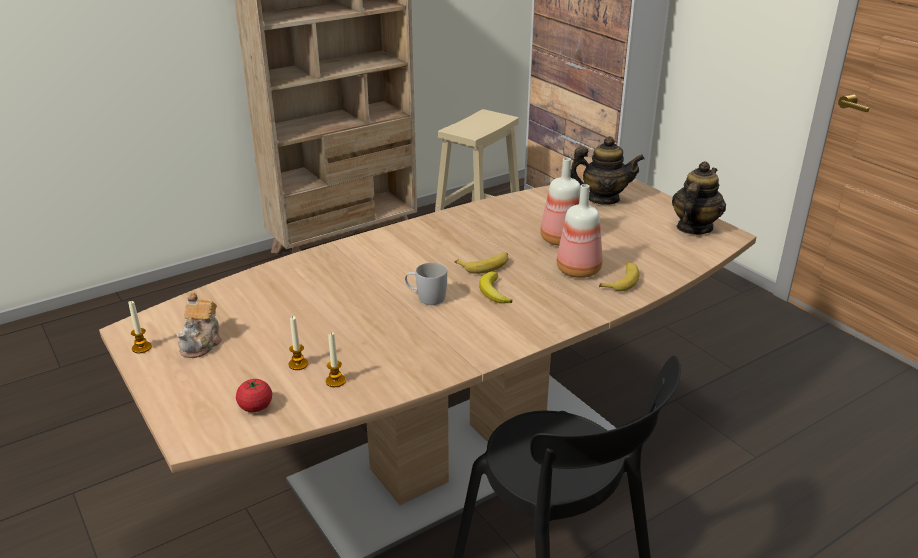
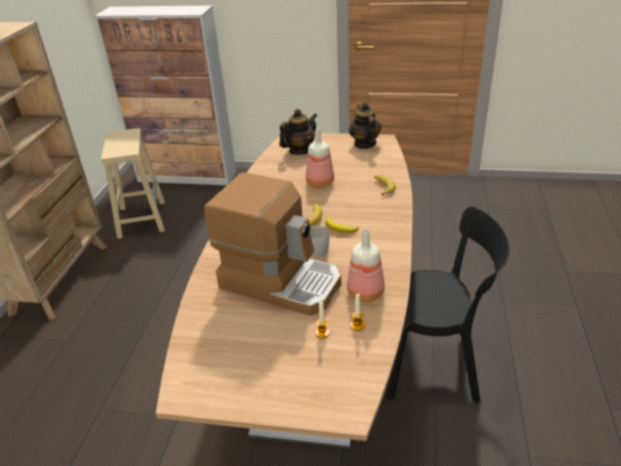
camera: 45 degrees left, 5 degrees up
(141, 348) = (212, 398): candle -> none
(202, 343) = (245, 365): teapot -> none
(255, 407) = (347, 370): tomato -> none
(351, 301) = (281, 281): none -> coffee machine
(579, 270) = (356, 193): bottle -> bottle (365, 292)

